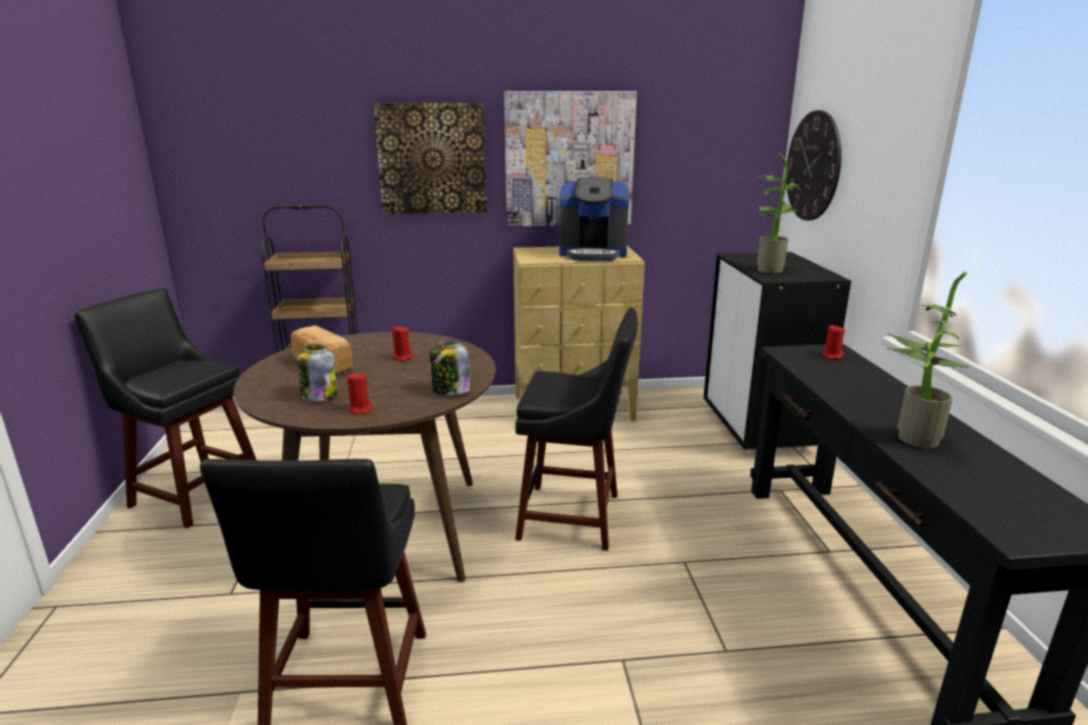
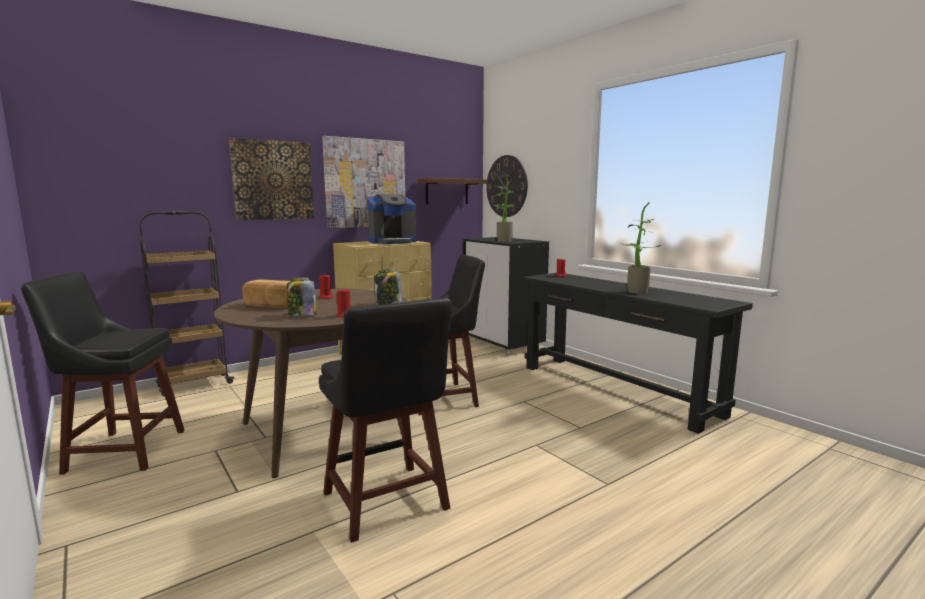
camera: 30 degrees left, 10 degrees down
(712, 169) = (447, 191): none -> brown shelf

